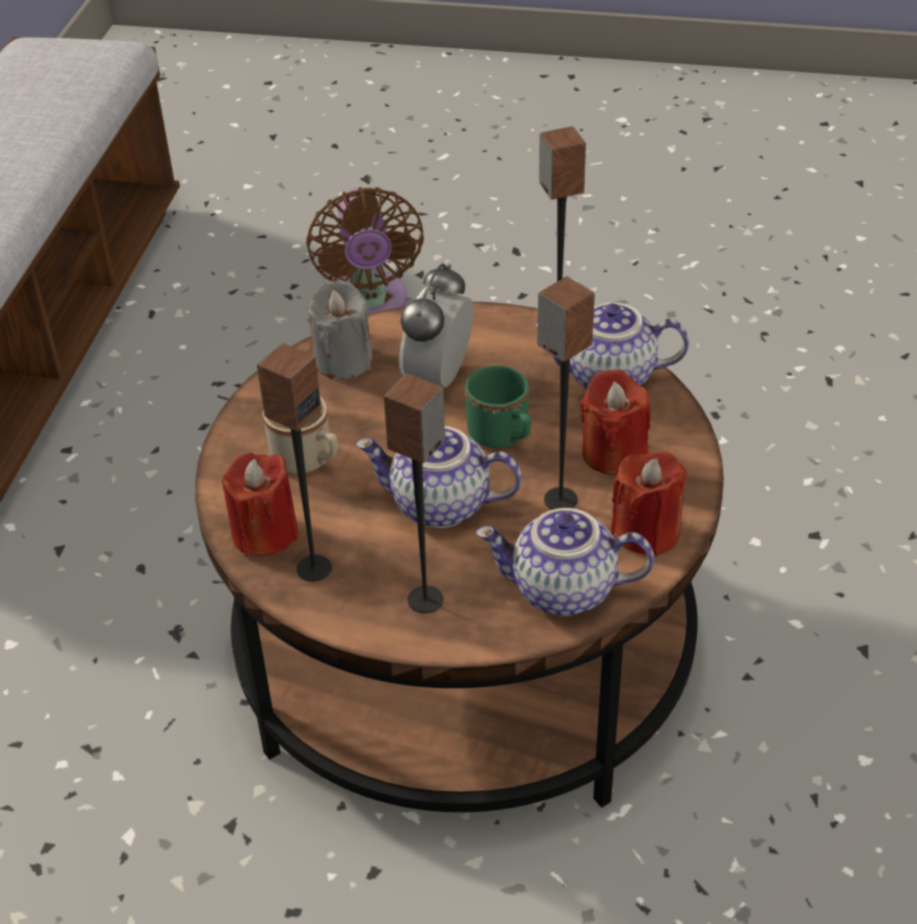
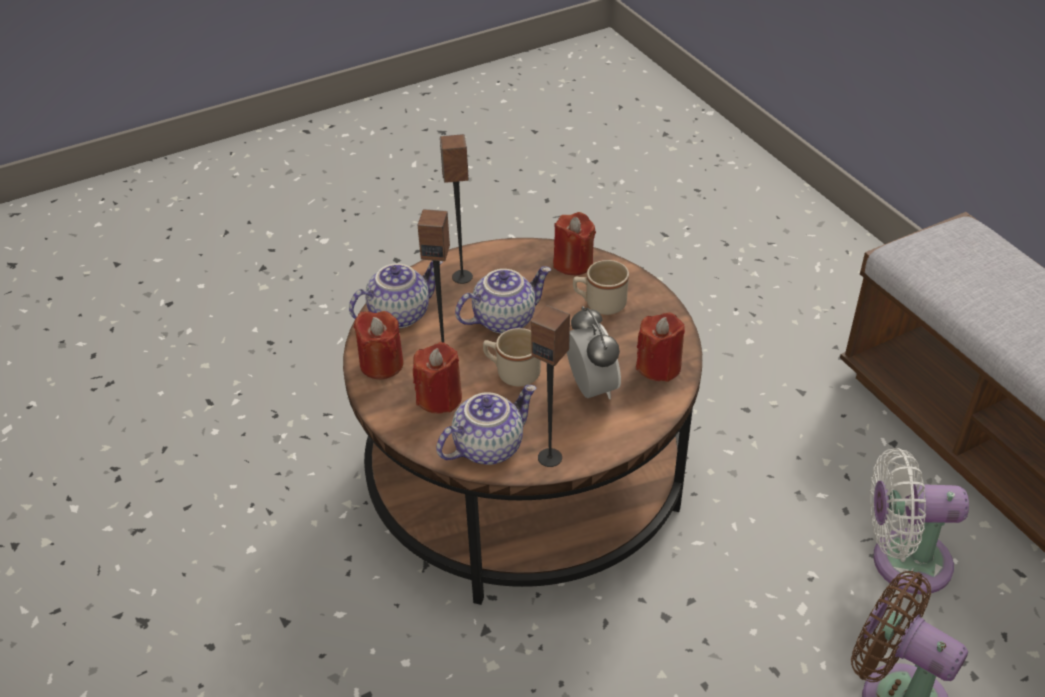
camera: 140 degrees right, 0 degrees up
(222, 368) = (902, 561): none -> white fan
(313, 568) = (530, 262): speaker -> none
(343, 361) = (659, 366): grey candle -> red candle
(503, 437) = (512, 373): green mug -> beige mug

